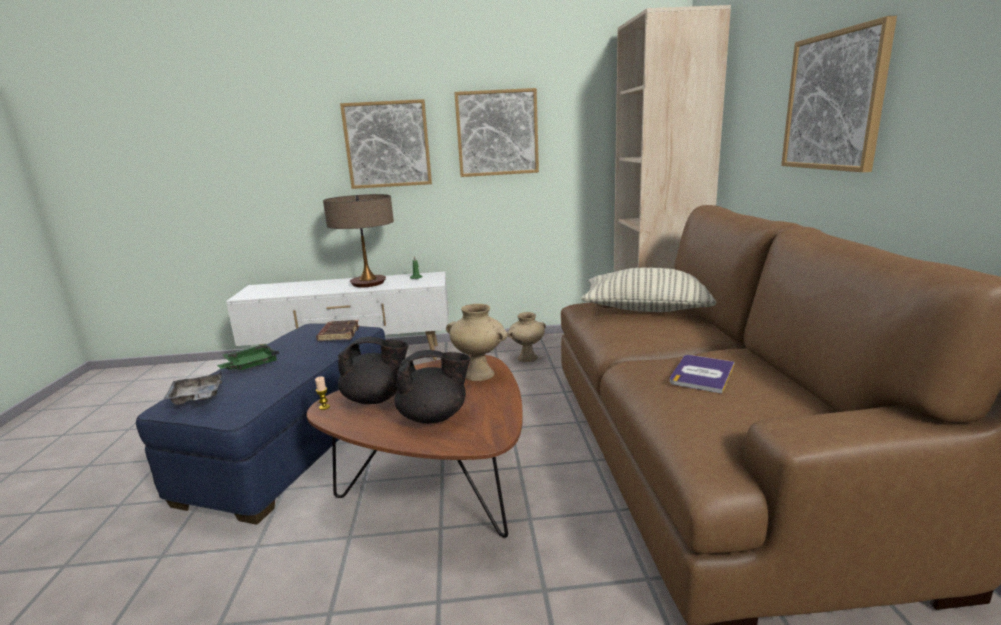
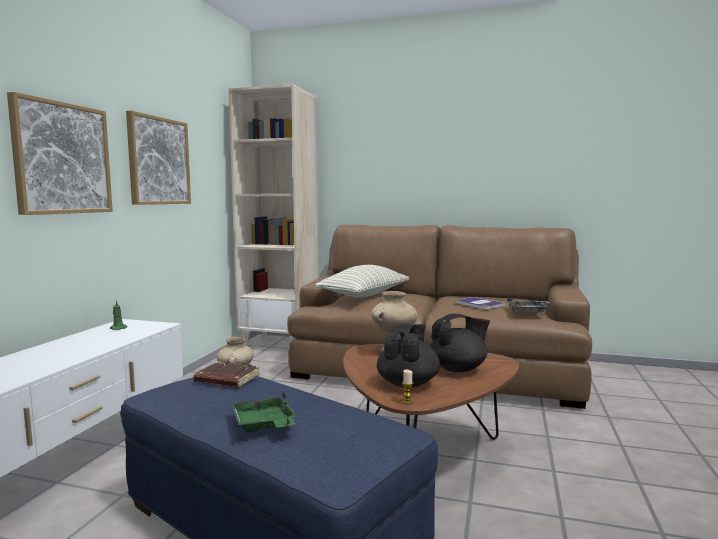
camera: 70 degrees left, 10 degrees down
(197, 397) = (343, 452): grey tray -> grey tray (528, 311)
(368, 283) = (78, 346): table lamp -> none
(434, 417) = (458, 369): black teapot -> black teapot turned 60 degrees clockwise
(834, 101) = (427, 163): picture -> none

